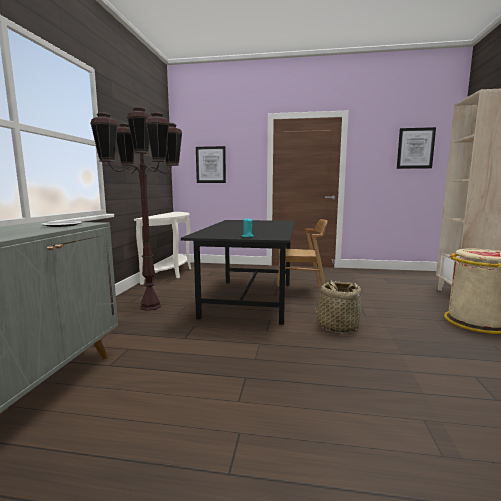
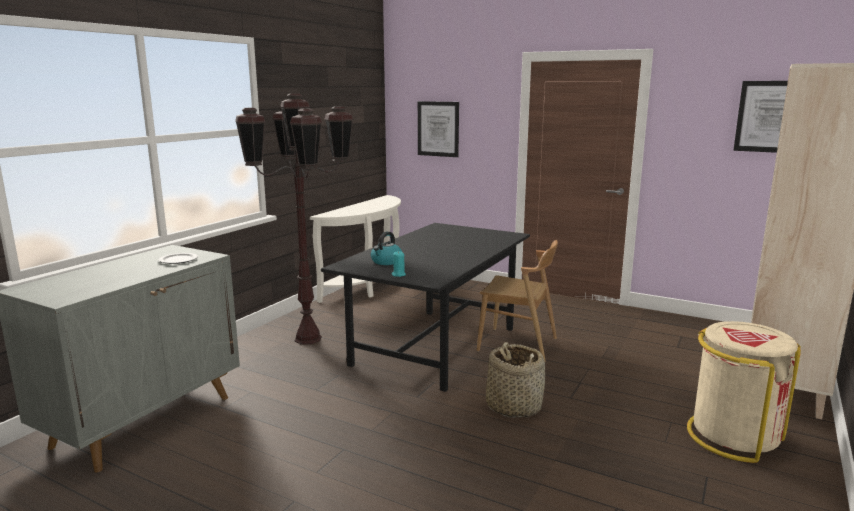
camera: 20 degrees right, 5 degrees up
(226, 232) = (386, 262): none -> kettle

